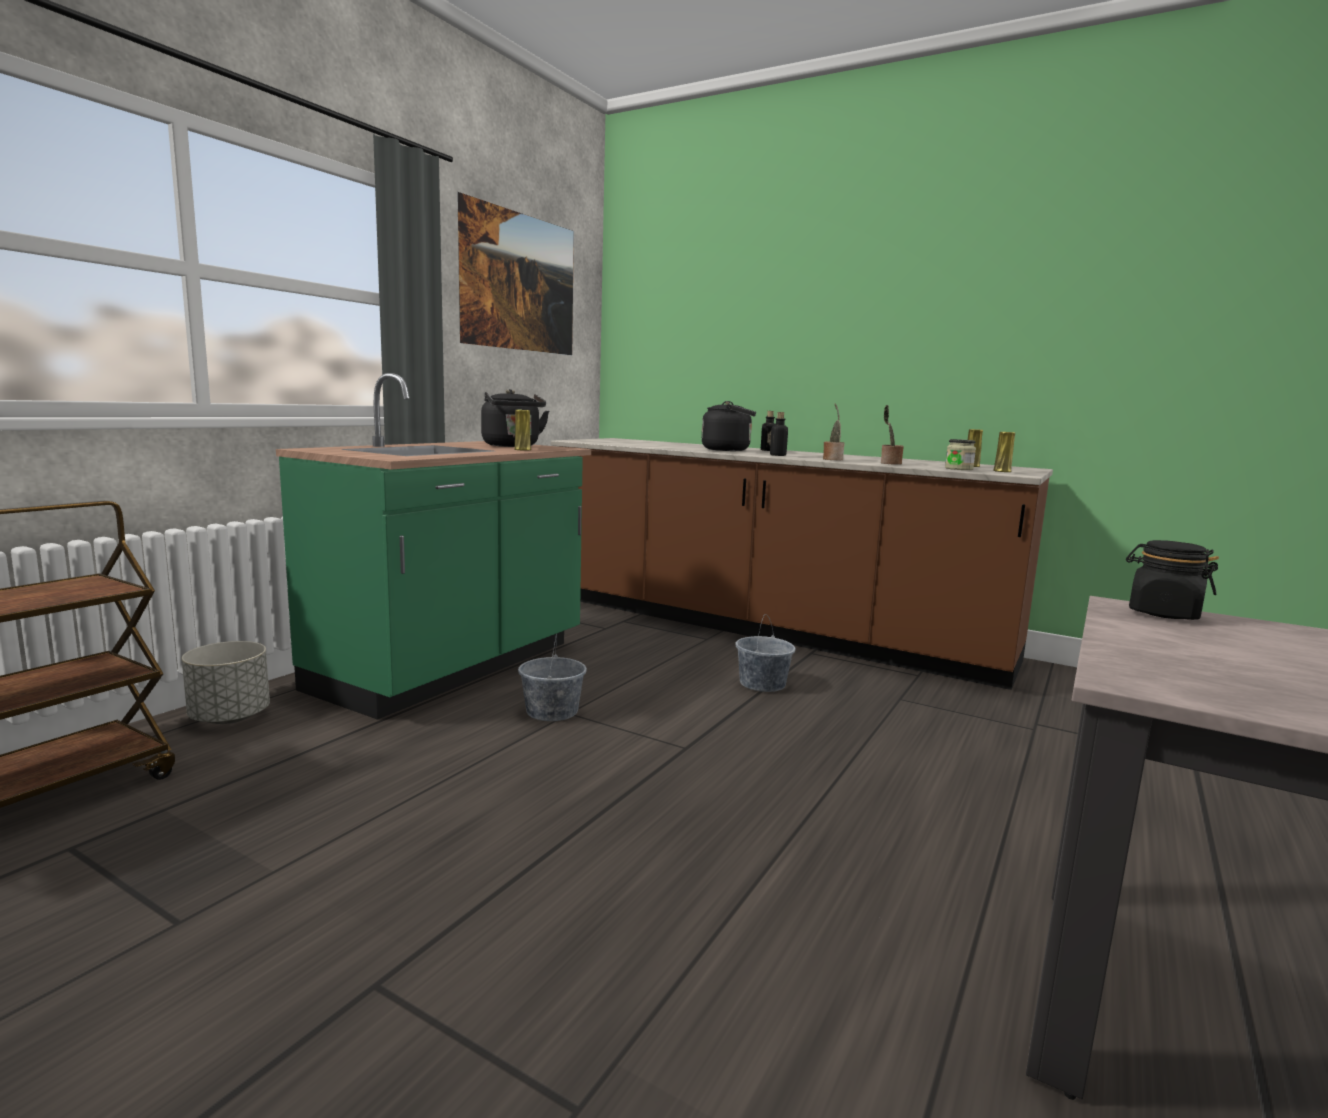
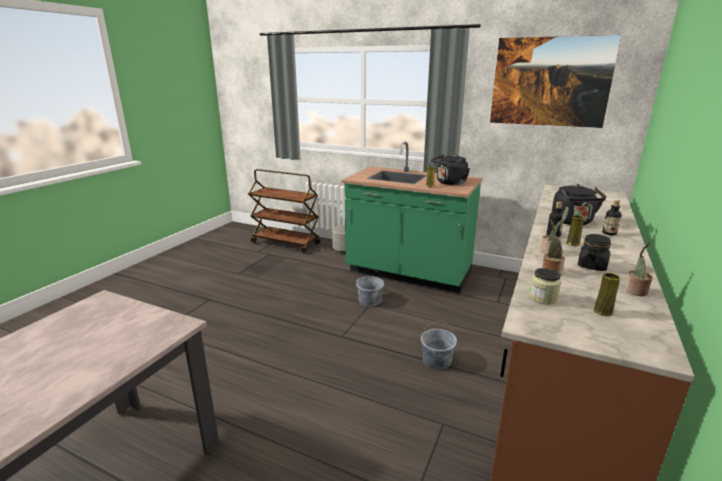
camera: 85 degrees right, 10 degrees up
(921, 460) = (635, 291): none -> potted plant
(1002, 471) = (554, 320): yellow vase -> yellow vase (572, 244)
(1163, 613) = (166, 331): black jar -> black jar (592, 266)

